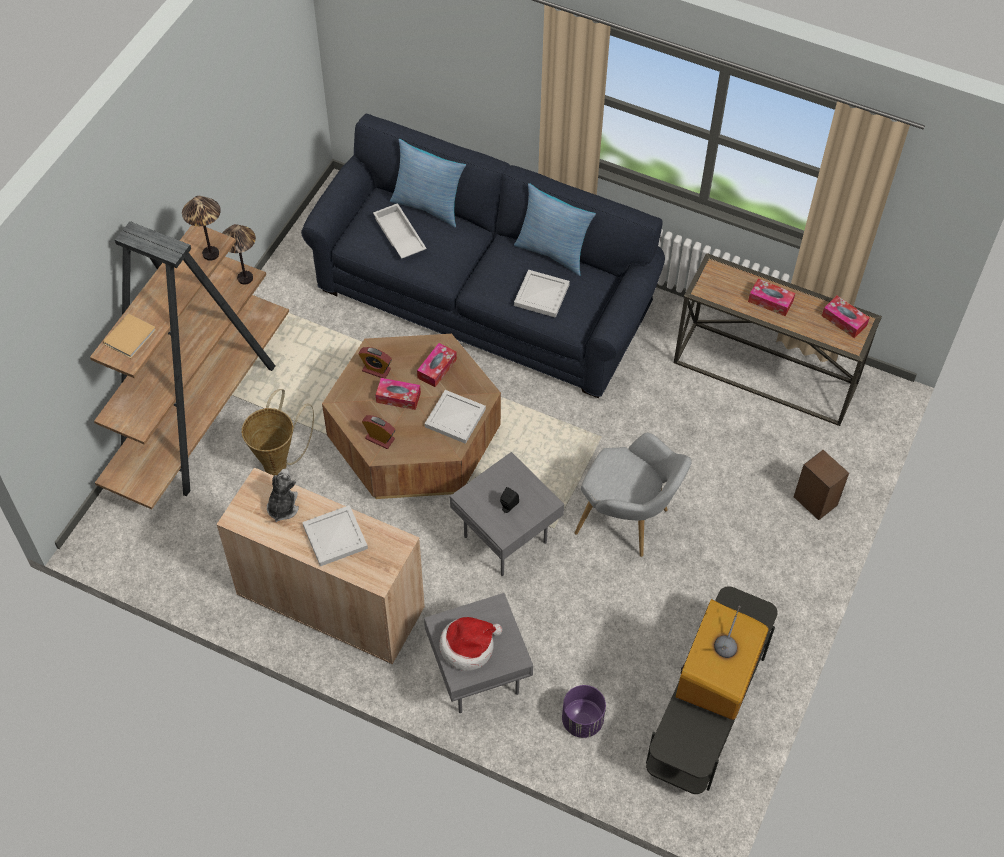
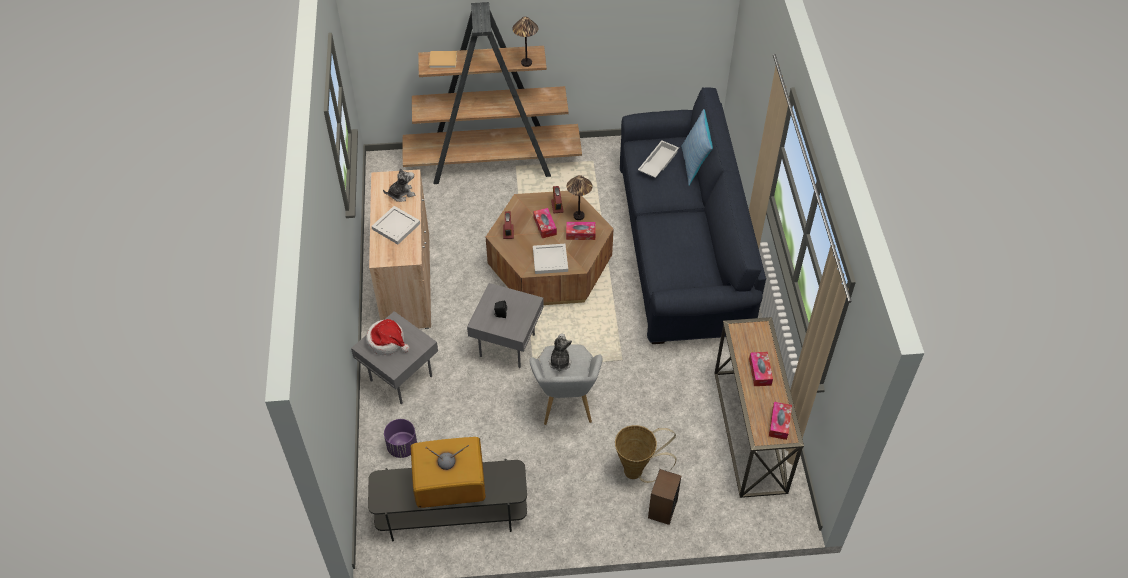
camera: 60 degrees right, 5 degrees down
(245, 278) = (556, 105): table lamp -> table lamp (579, 216)
(279, 462) = (485, 212): basket -> basket (638, 472)
(542, 296) = (670, 252): white tray -> none
(553, 251) = (711, 242): pillow -> none
(615, 481) = (559, 361): none -> plush toy

